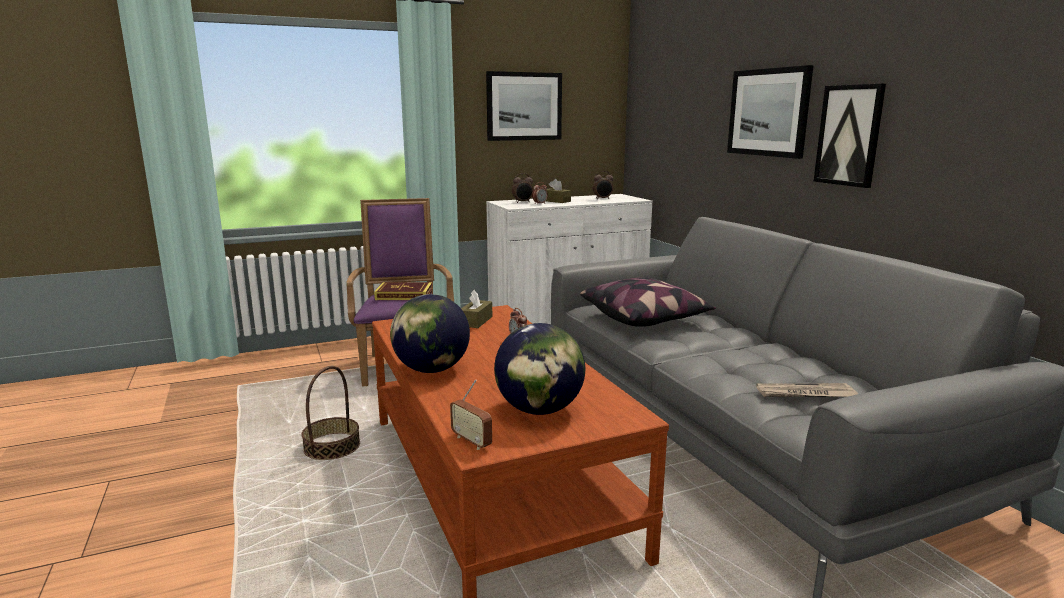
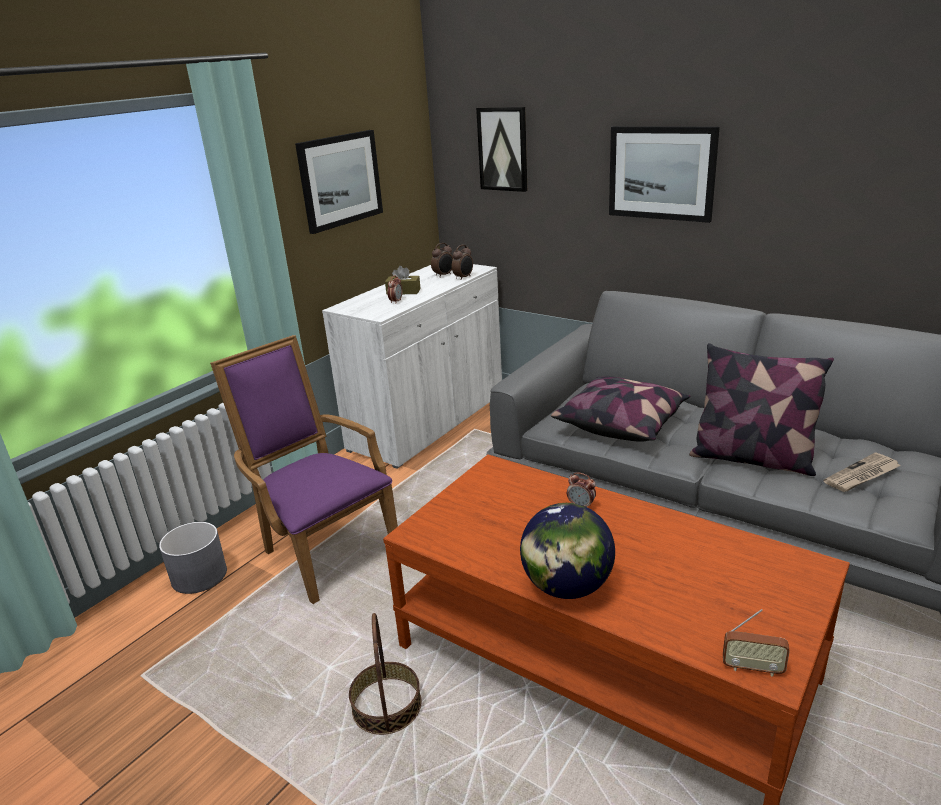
camera: 30 degrees left, 10 degrees up
(324, 354) = (199, 575): none -> grey planter
(404, 295) = (318, 471): book -> none
(476, 321) = (497, 493): brown tissue box -> none
(522, 202) = (371, 303): alarm clock -> alarm clock (463, 278)
(539, 410) = (741, 595): globe -> none
(719, 361) = (751, 458): none -> pillow
(849, 135) = (769, 199): picture -> picture (503, 149)

